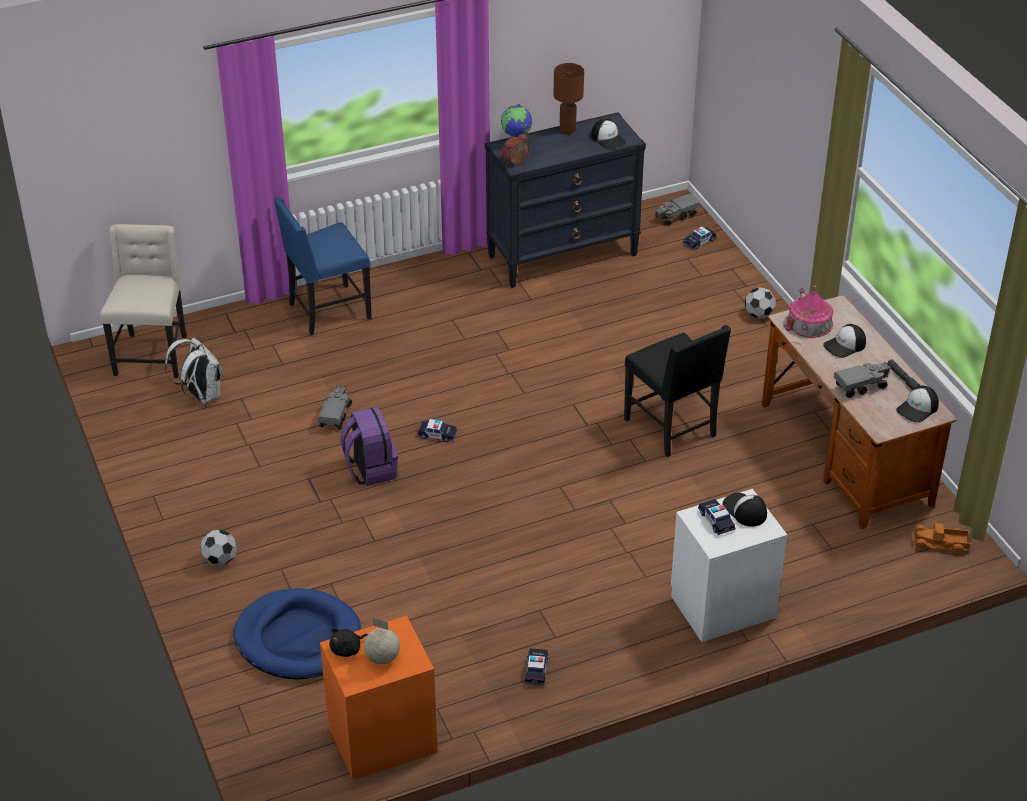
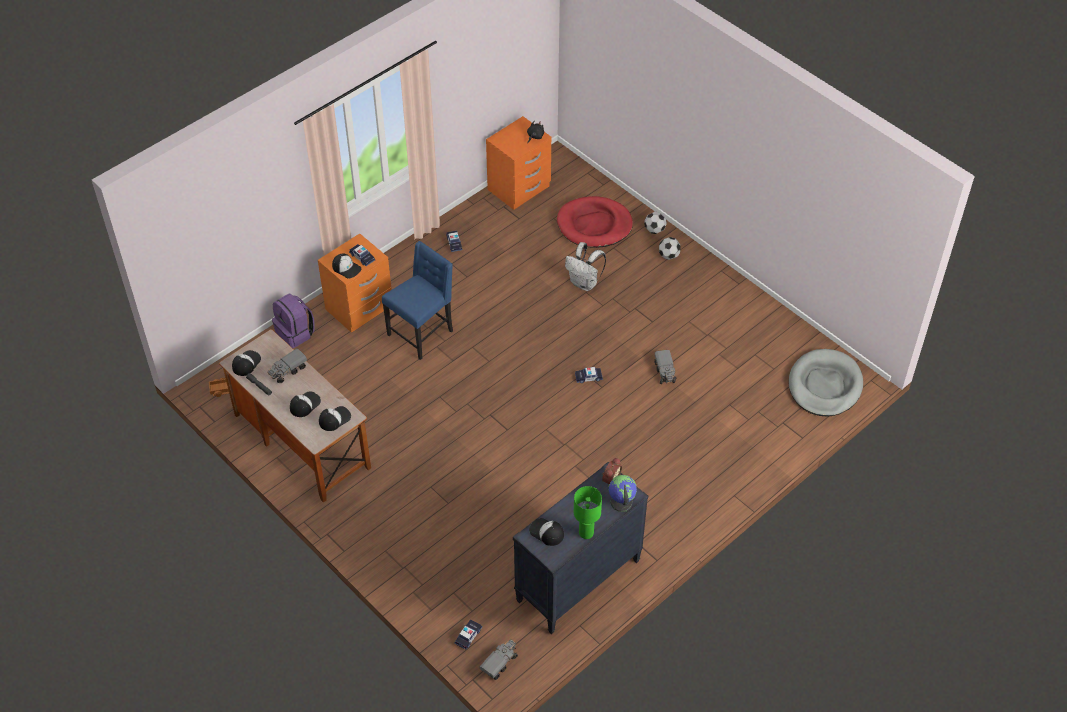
camera: 160 degrees right, 10 degrees up
(152, 355) = (824, 385): beige chair -> grey dog bed
(201, 395) = (765, 362): white backpack -> white backpack (584, 283)
(298, 638) = (594, 225): blue dog bed -> red dog bed
(327, 311) = (729, 462): blue chair -> blue chair (422, 333)
(370, 469) = (617, 339): purple backpack -> purple backpack (295, 333)
(382, 658) = (514, 137): globe -> none
(567, 130) = (586, 533): brown table lamp -> green table lamp
(672, 428) = (429, 429): black chair -> none
(722, 605) = (359, 308): white nightstand -> orange nightstand
(759, 315) = (394, 561): football -> football (654, 230)
(809, 323) = (334, 419): toy house -> cap

